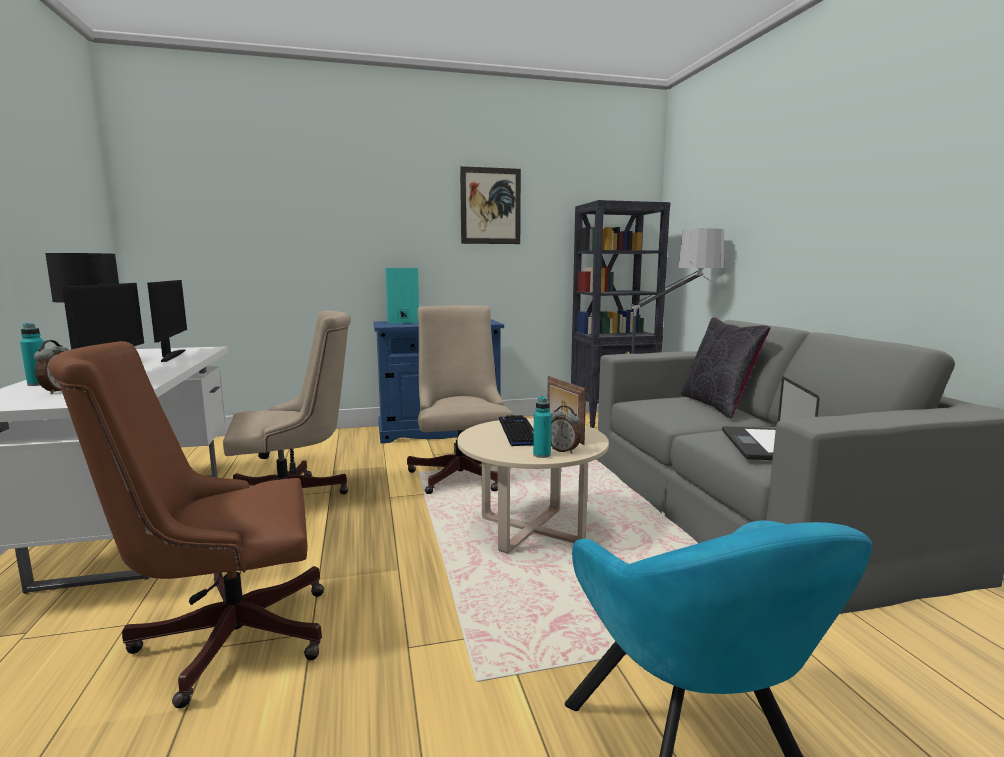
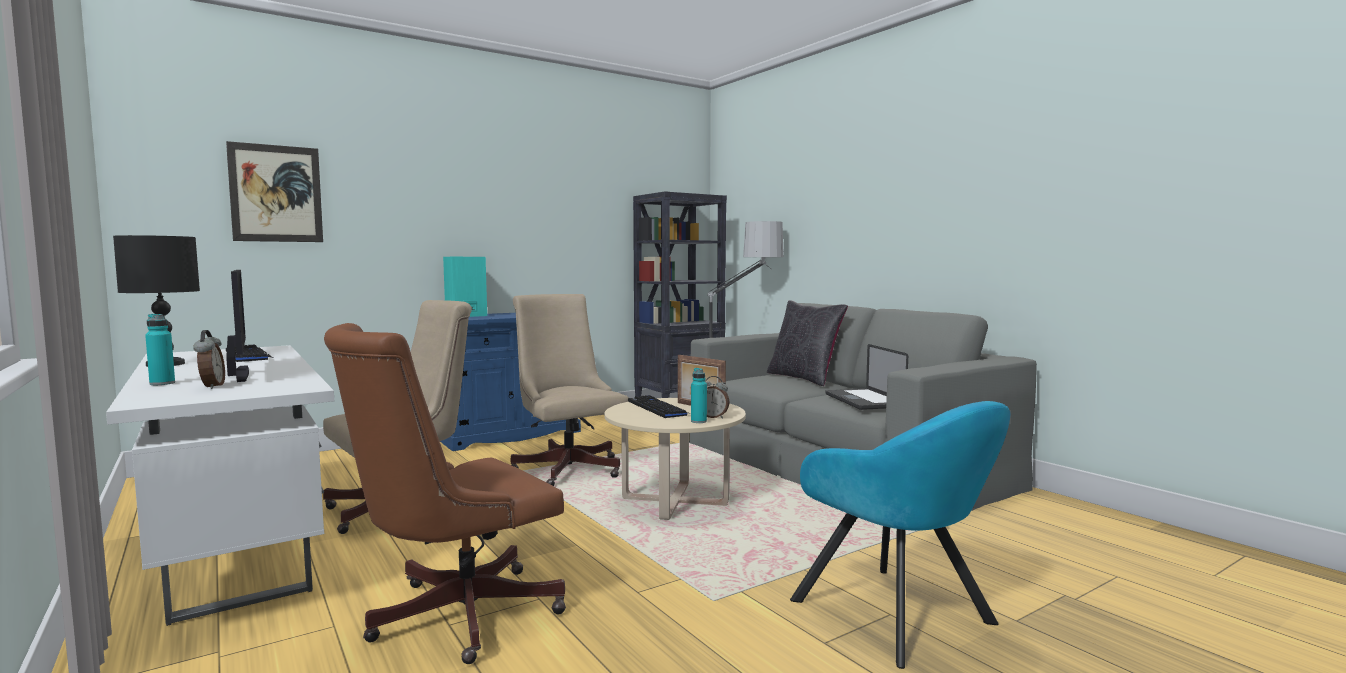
camera: 20 degrees left, 5 degrees down
(171, 356) = (247, 355): monitor -> keyboard
(490, 206) = (551, 193): picture -> picture (276, 193)

